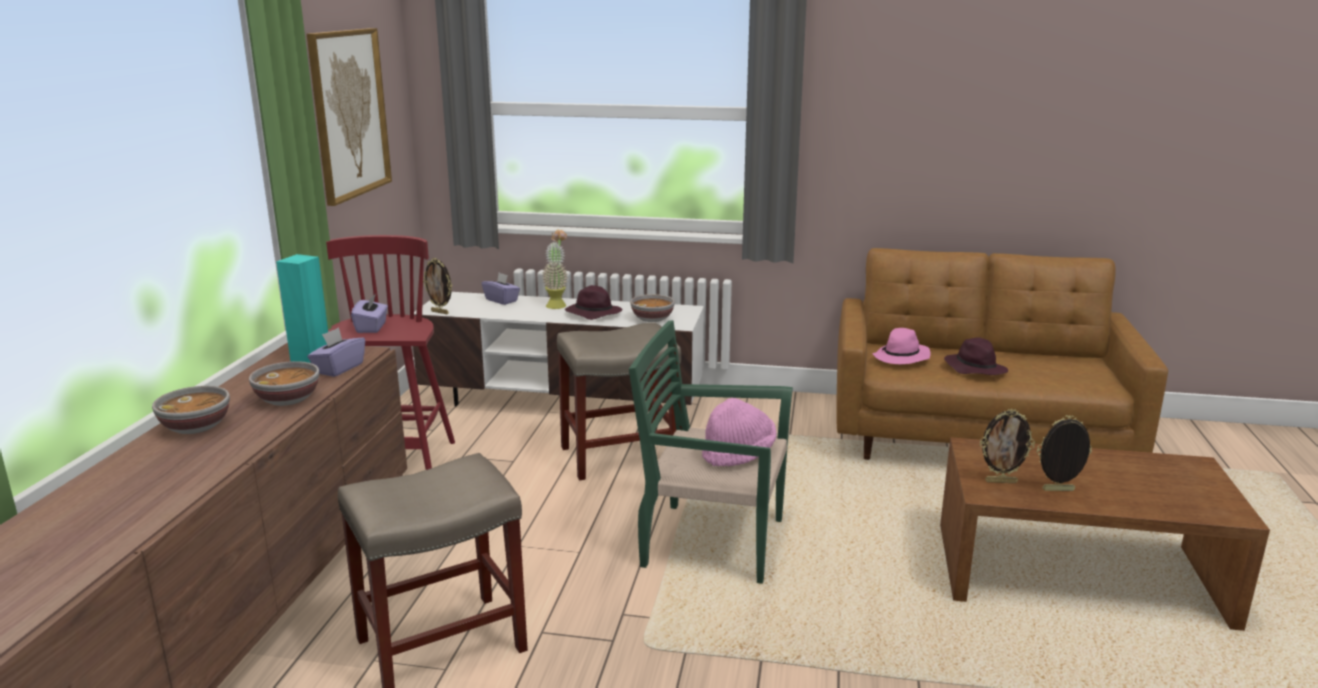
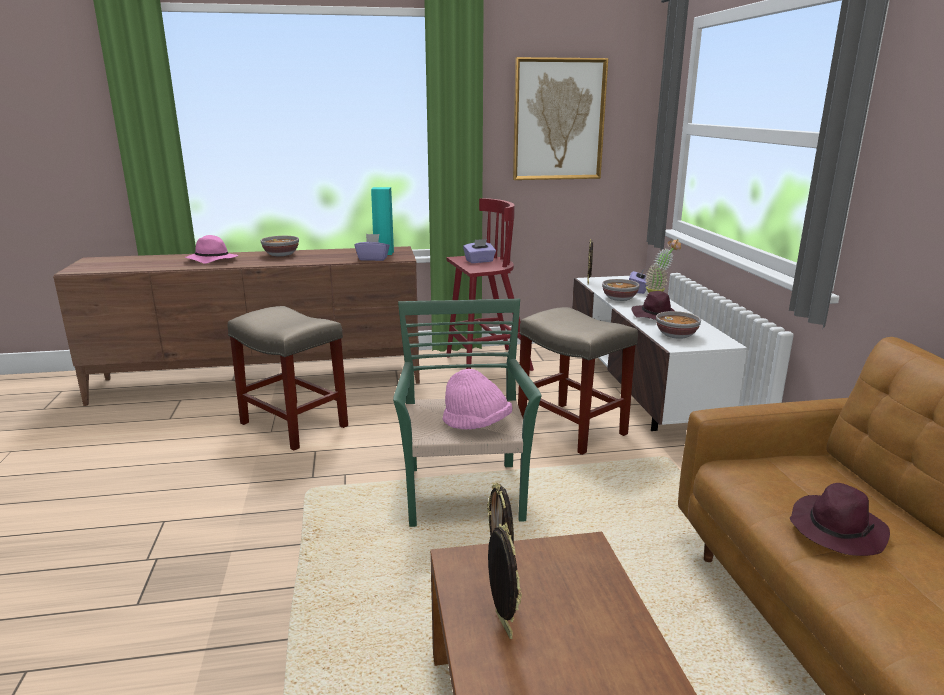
camera: 70 degrees right, 0 degrees up
(288, 399) = (322, 259): bowl -> bowl (619, 298)
(901, 358) = (792, 472): pink hat -> pink hat (211, 260)

